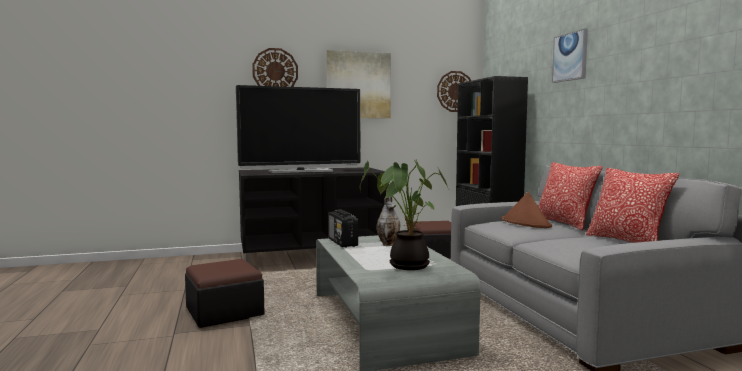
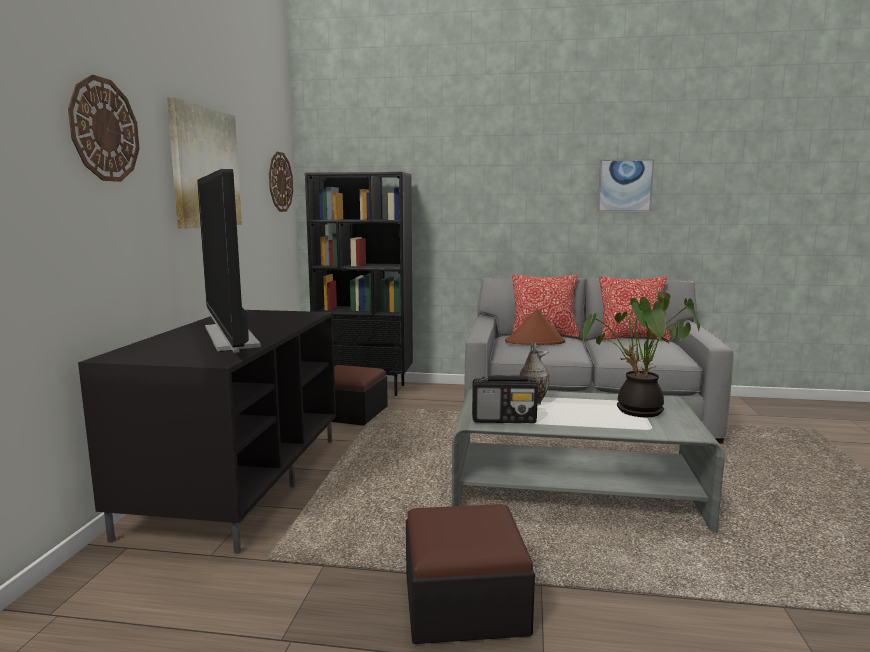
camera: 65 degrees left, 5 degrees up
(300, 171) = (230, 337): television -> television turned 150 degrees clockwise
(570, 57) = (477, 159): picture -> picture (625, 186)

